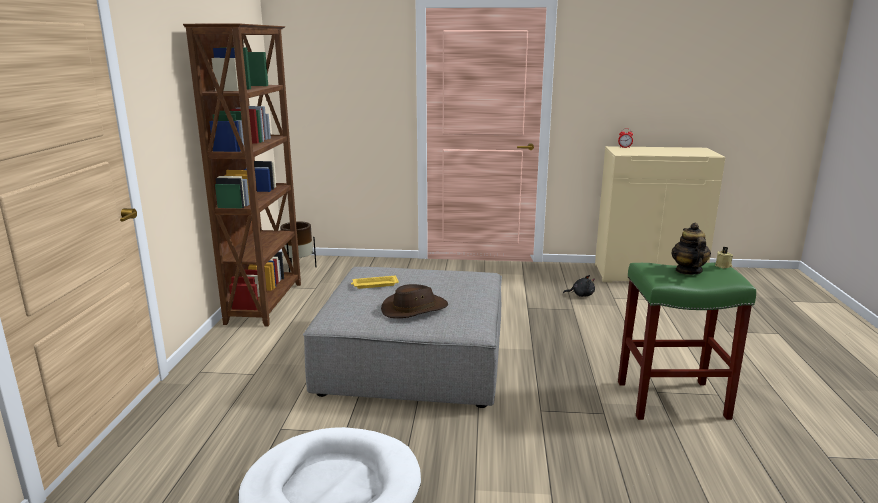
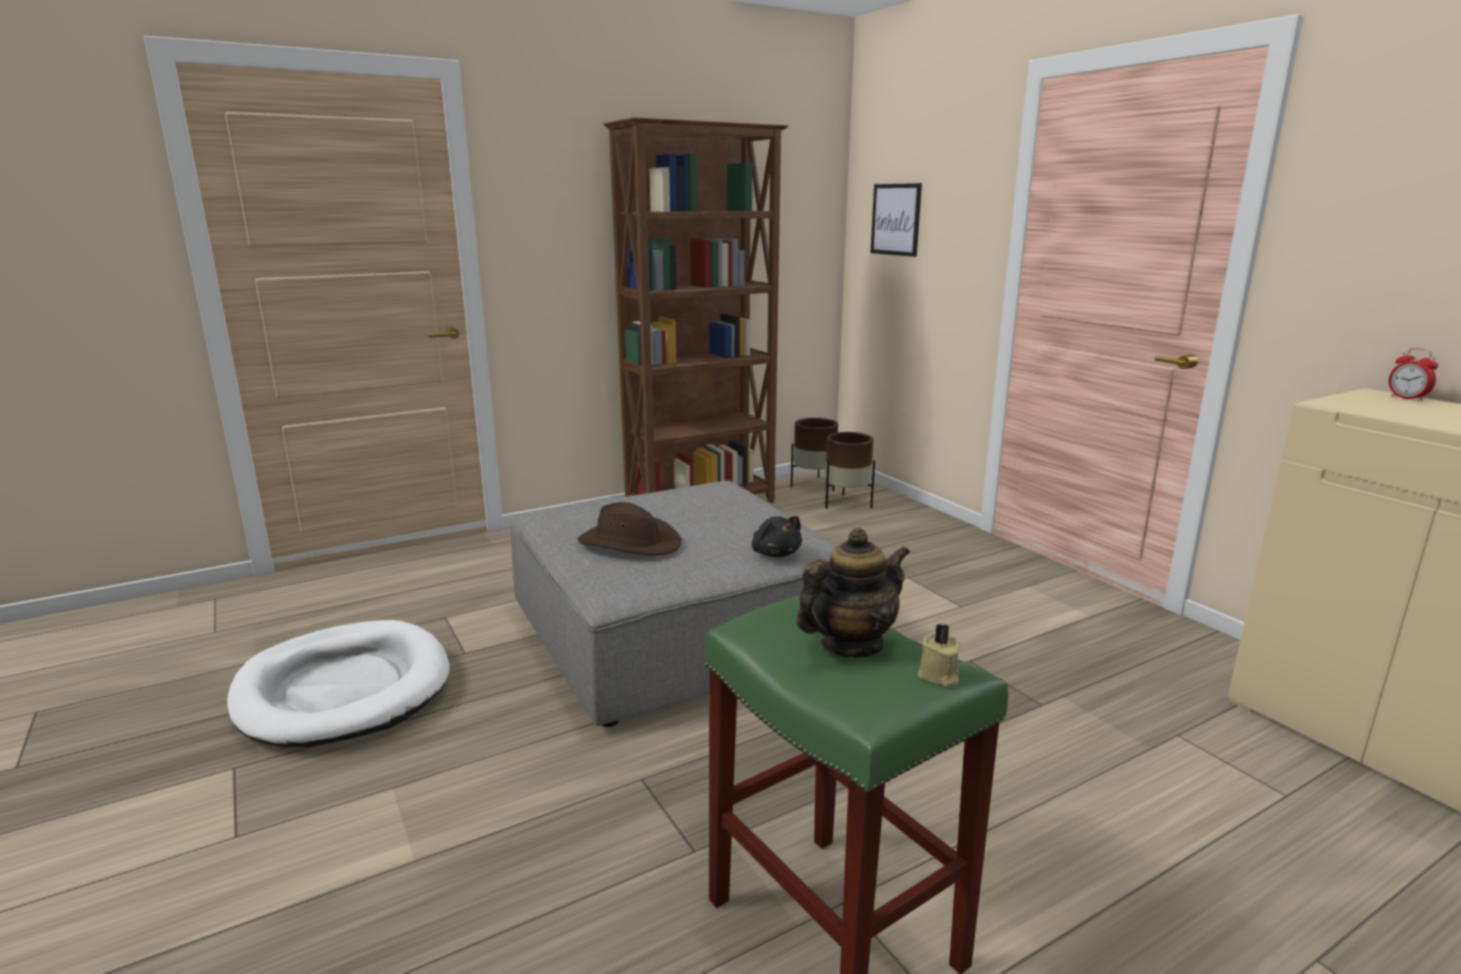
camera: 55 degrees right, 0 degrees up
(320, 84) = (895, 219): none -> picture
(338, 270) = (846, 503): none -> brown planter
(374, 285) = (677, 503): yellow tray -> none
(581, 295) = (1118, 695): black plush toy -> black plush toy (775, 553)

